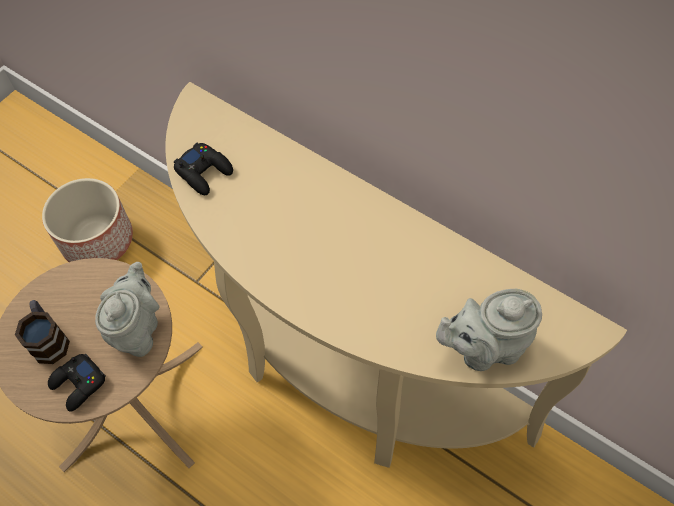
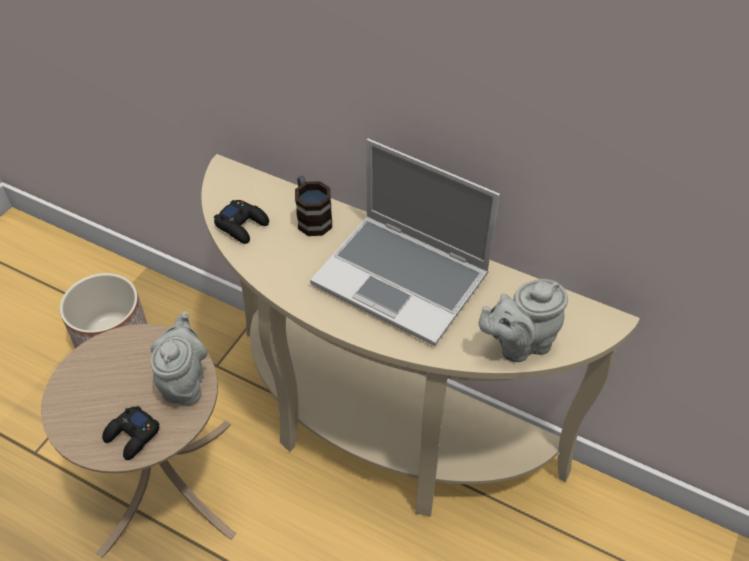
camera: 10 degrees left, 10 degrees down
(49, 339) = (97, 399): mug -> mug (311, 217)
(368, 255) = (403, 280): none -> laptop

